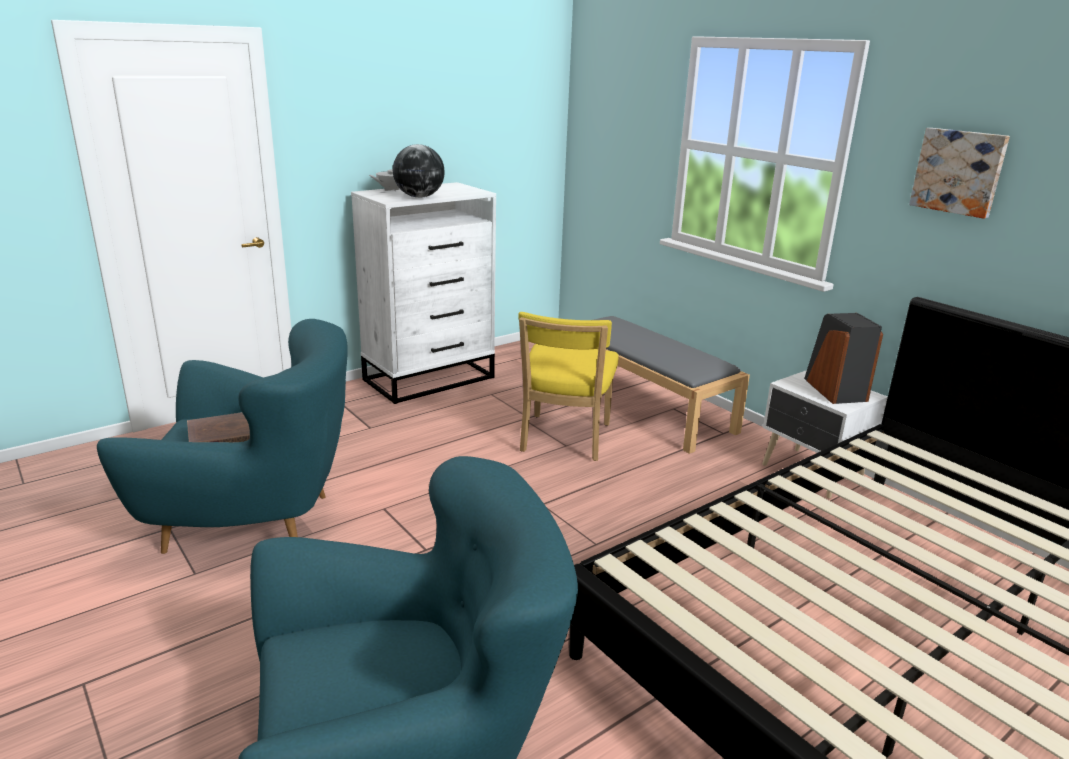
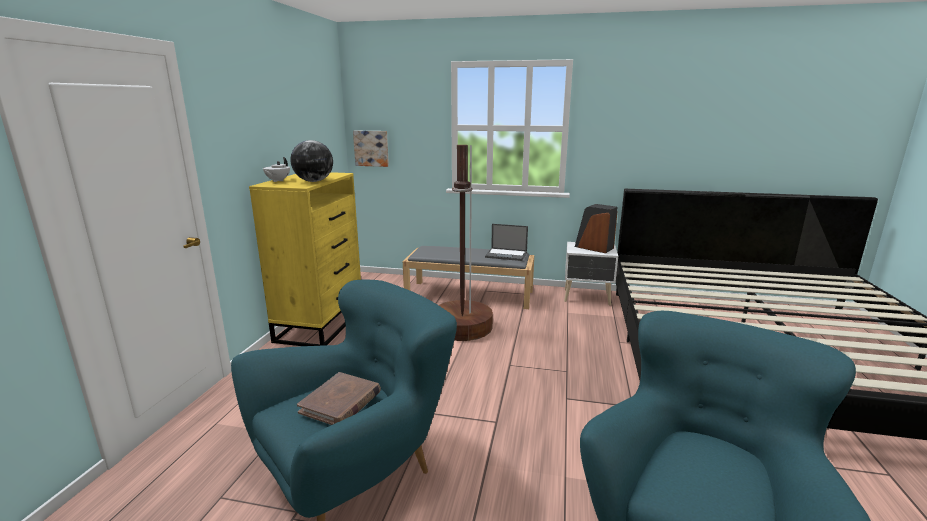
camera: 40 degrees left, 5 degrees down
(430, 378) = (321, 324): white dresser -> yellow dresser
(564, 440) = (462, 327): yellow chair -> brown floor lamp
(694, 360) = (507, 254): none -> laptop
(959, 171) = (633, 122): picture -> picture (371, 148)

